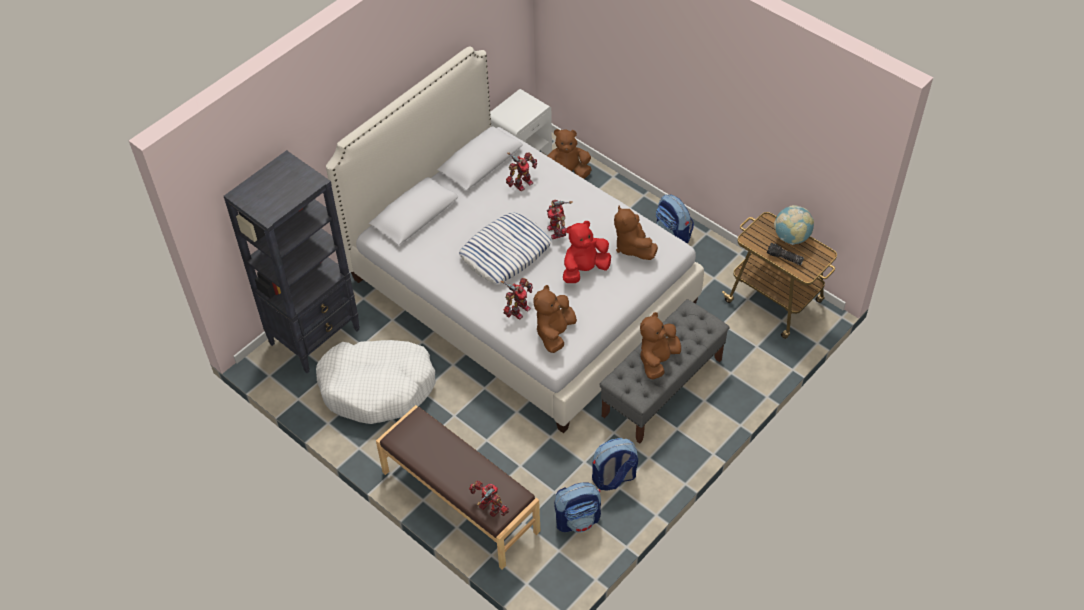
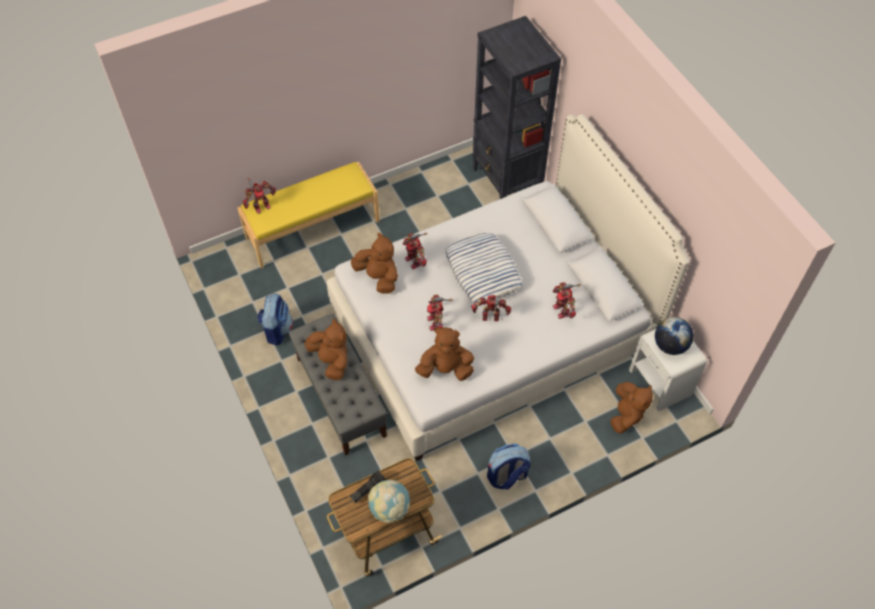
camera: 110 degrees right, 5 degrees up
(377, 387) = (439, 207): white dog bed -> none
(459, 502) = (312, 228): brown bench -> yellow bench
(518, 112) = (670, 345): none -> globe
(578, 519) = (256, 294): backpack -> none
(584, 270) = (436, 322): red plush toy -> toy robot

